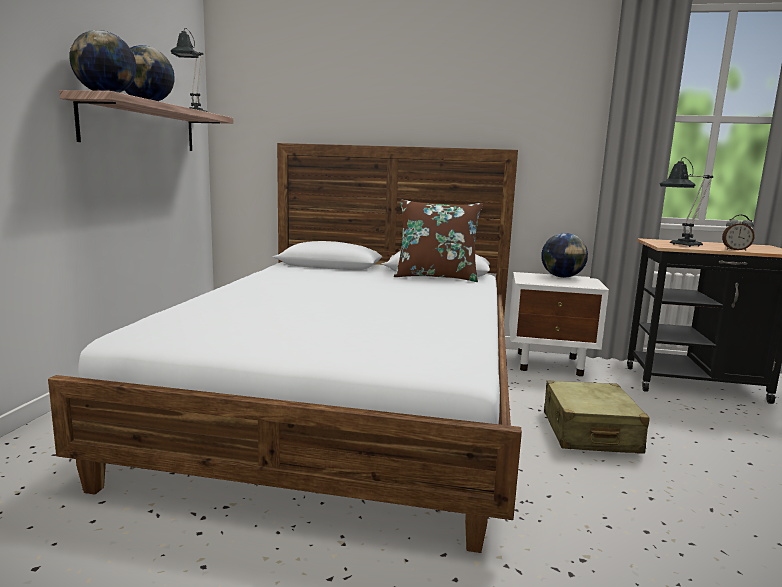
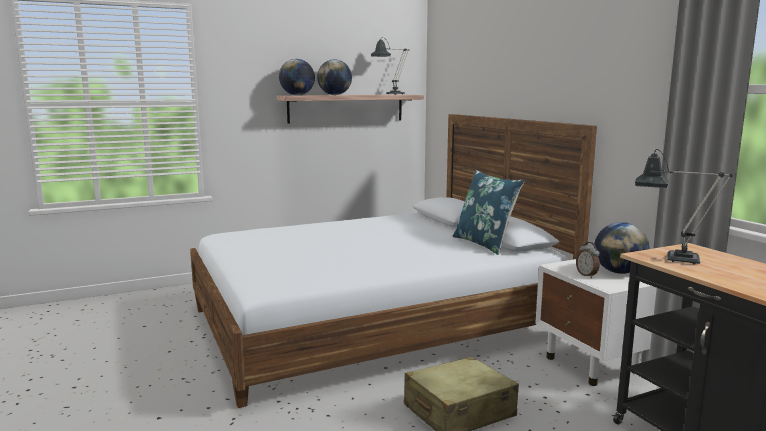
camera: 55 degrees right, 0 degrees up
(436, 277) = (485, 244): brown pillow -> blue pillow
(735, 250) = (713, 277): alarm clock -> alarm clock (587, 275)

